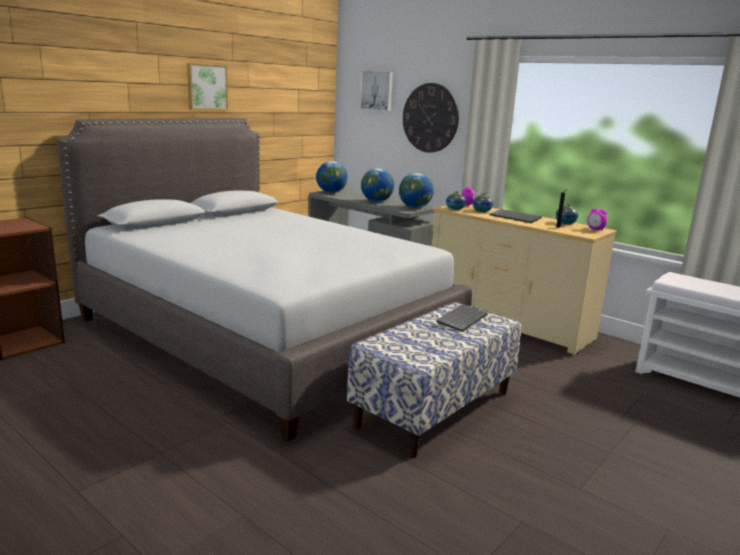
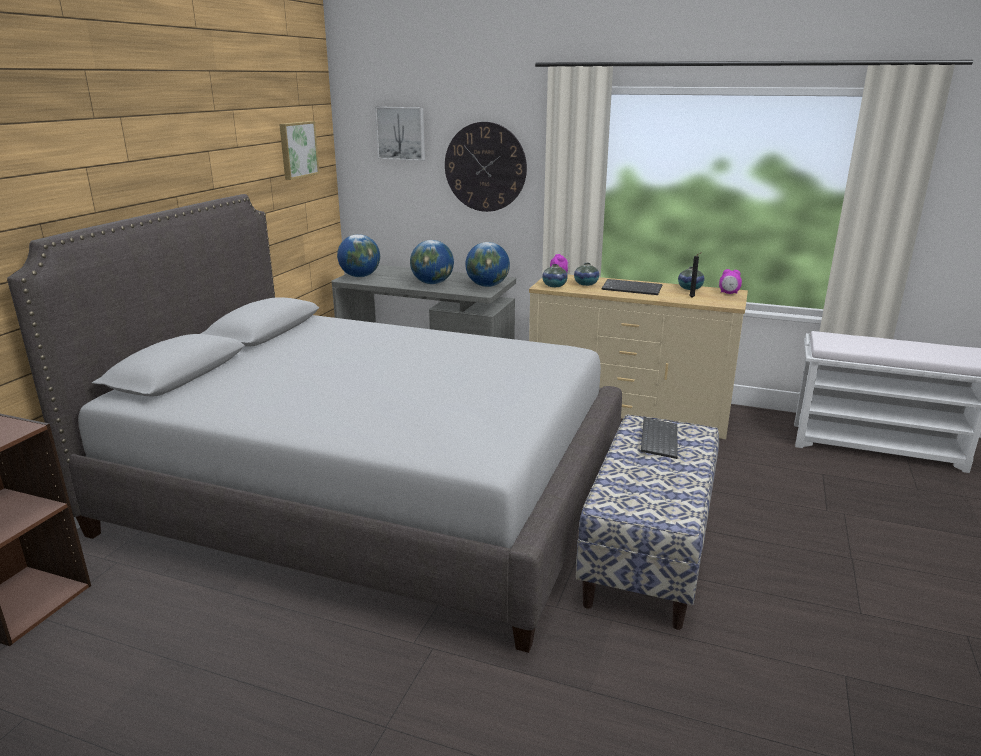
camera: 20 degrees left, 5 degrees up
(206, 87) = (189, 155): picture -> picture (297, 149)

